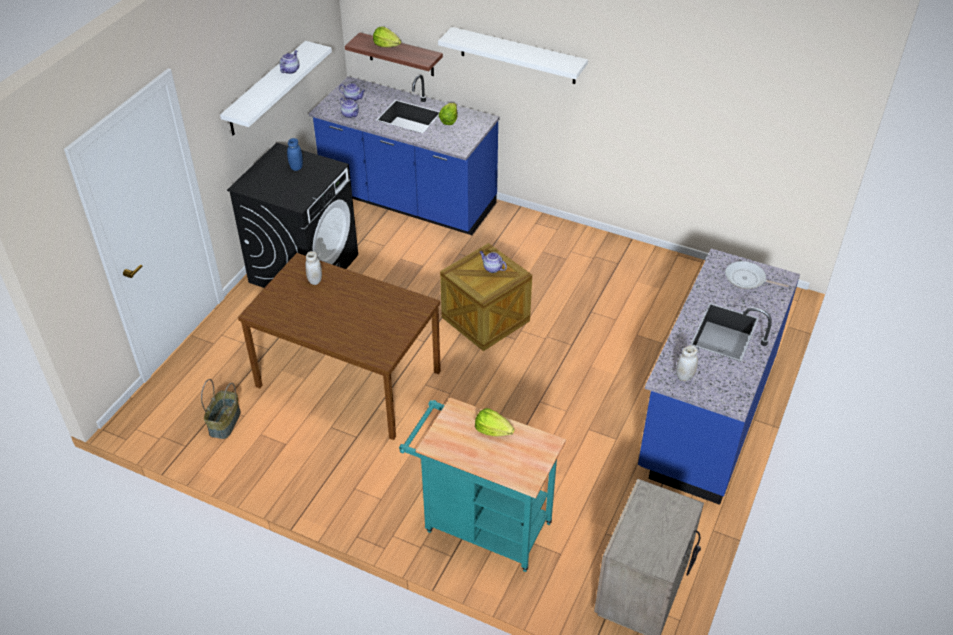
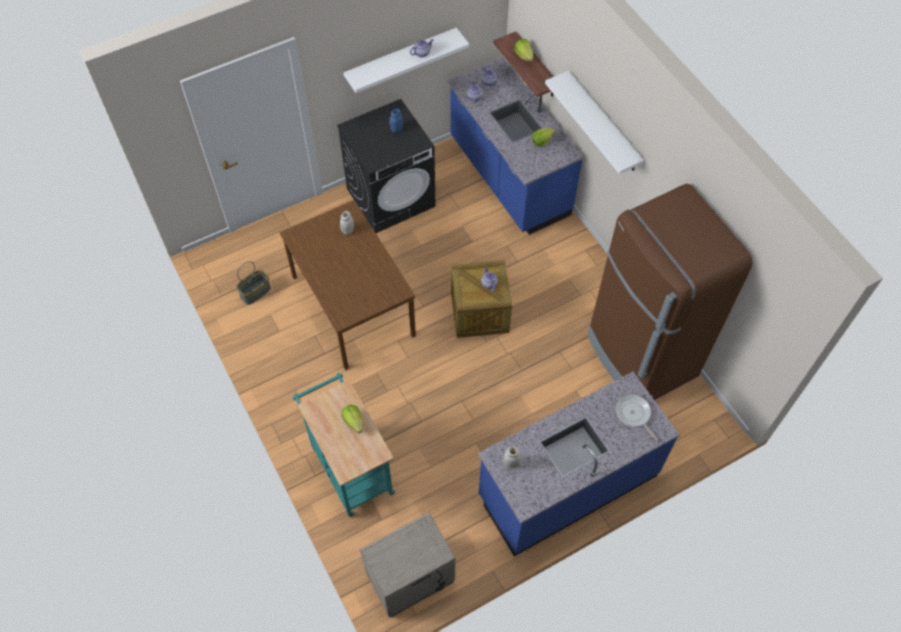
camera: 35 degrees right, 15 degrees up
(664, 278) = (641, 356): none -> brown fridge

